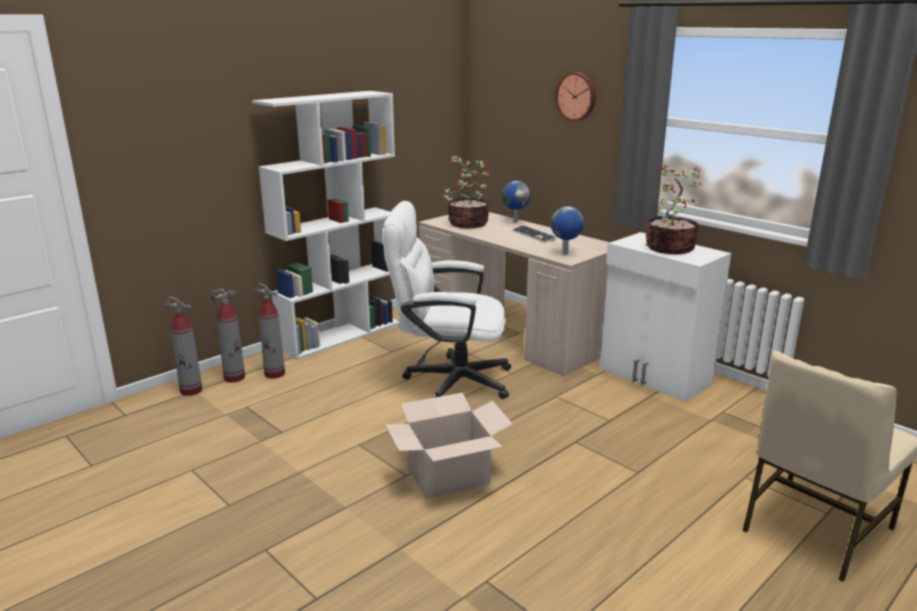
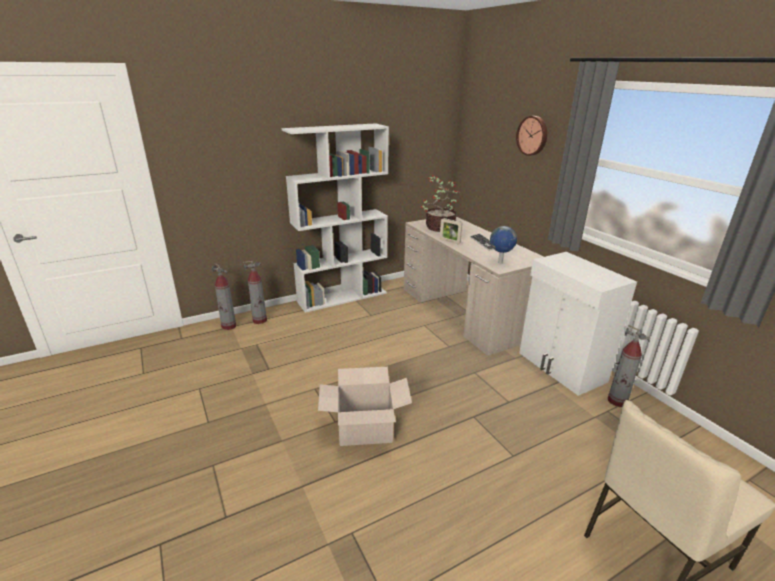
camera: 15 degrees right, 5 degrees up
(275, 374) = (286, 321): fire extinguisher -> fire extinguisher (617, 401)
(448, 380) = (400, 345): white office chair -> none
(490, 238) = (449, 241): none -> picture frame
(515, 222) = (476, 229): globe -> none
(669, 248) = (582, 270): potted plant -> none

